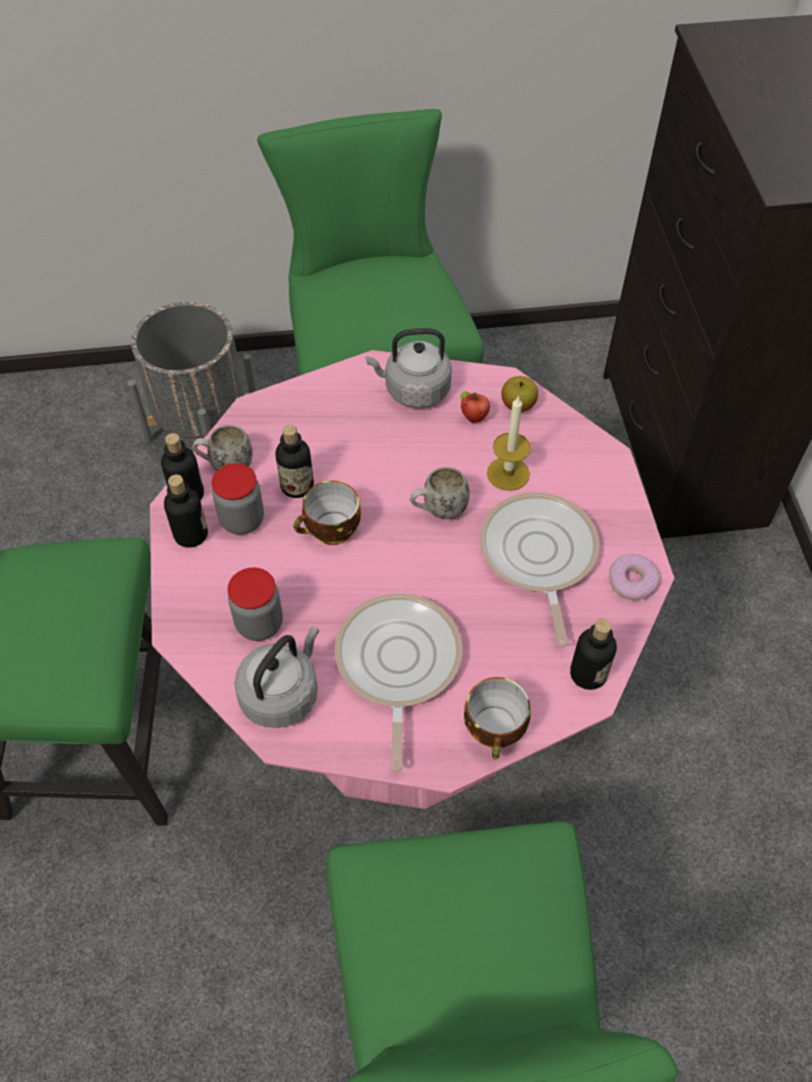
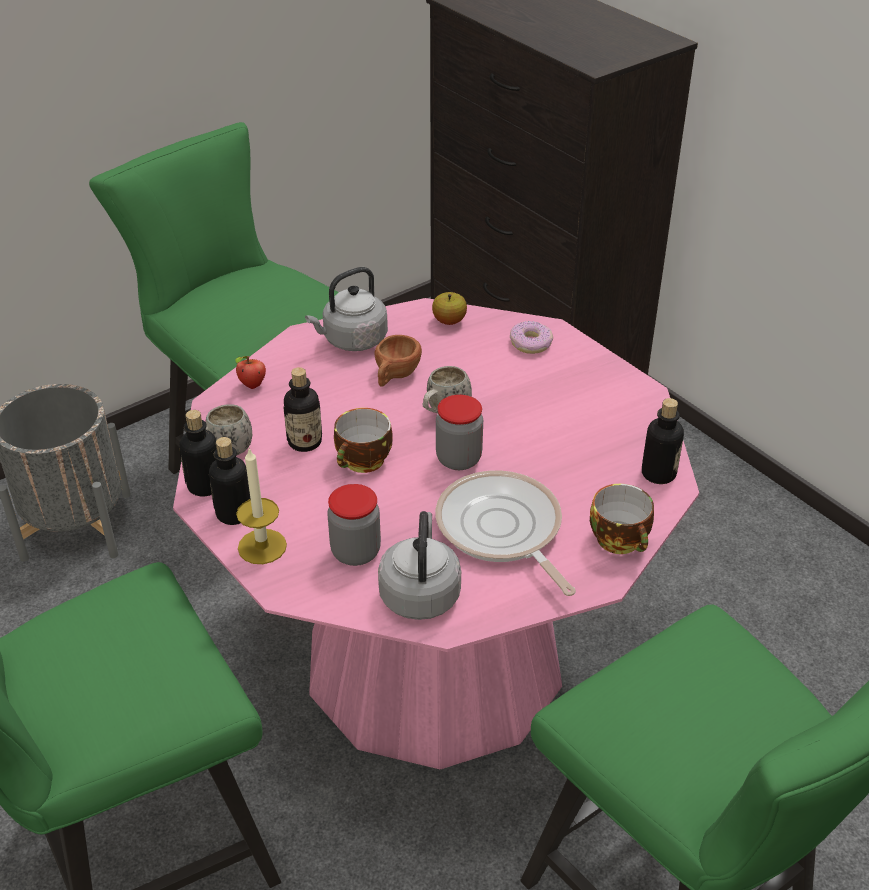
camera: 30 degrees left, 15 degrees down
(242, 520) = (274, 484): jar -> jar (458, 459)
(423, 448) = (395, 376): none -> brown cup
(473, 418) = (420, 342): apple -> apple (252, 386)
(508, 473) = (480, 368): candle -> candle (262, 546)
(538, 556) = (552, 413): frying pan -> none
(632, 581) = (639, 402): donut -> donut (531, 343)

